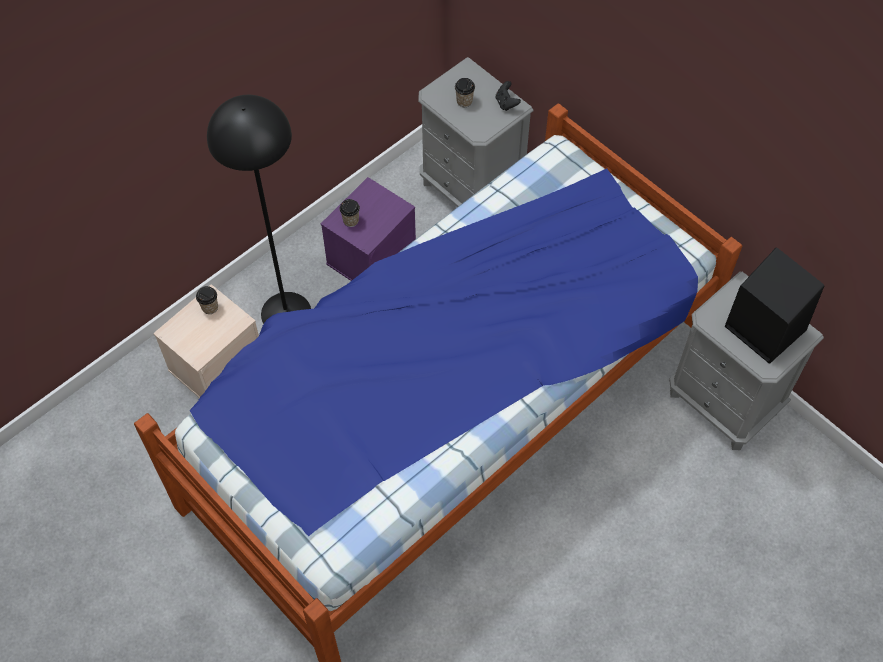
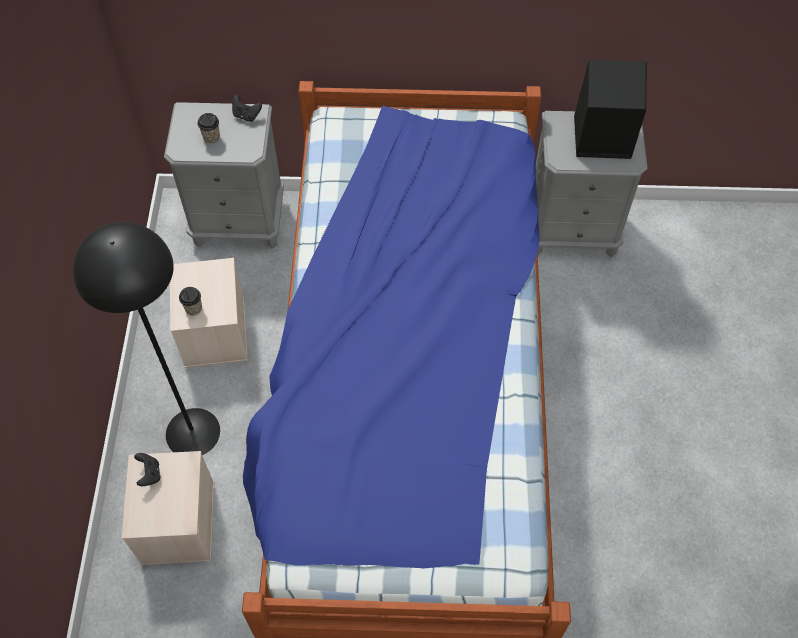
camera: 45 degrees left, 0 degrees up
(210, 307) = (149, 474): cup -> black game controller
(371, 255) = (213, 331): purple storage box -> beige storage box

